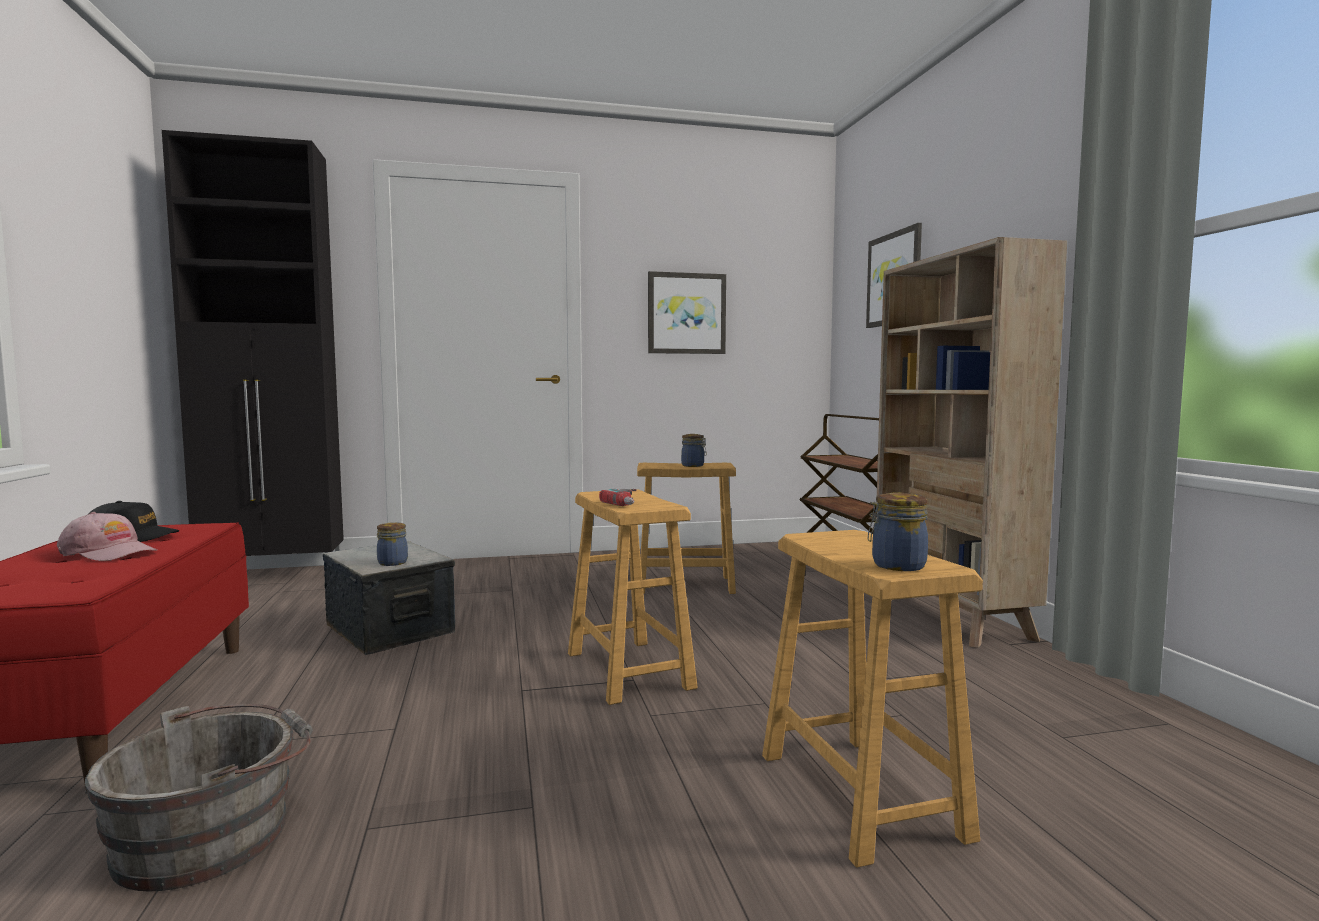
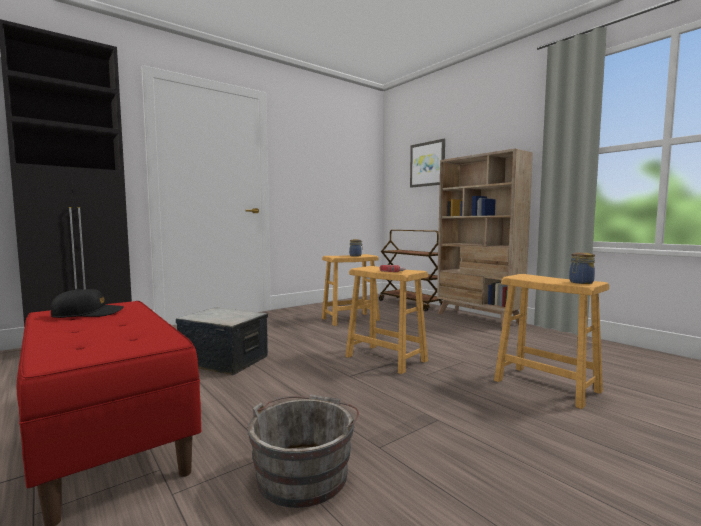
camera: 25 degrees left, 0 degrees up
(109, 553) = (105, 323): pink cap -> none
(393, 562) = (236, 318): jar -> none
(686, 313) = (320, 176): picture -> none

